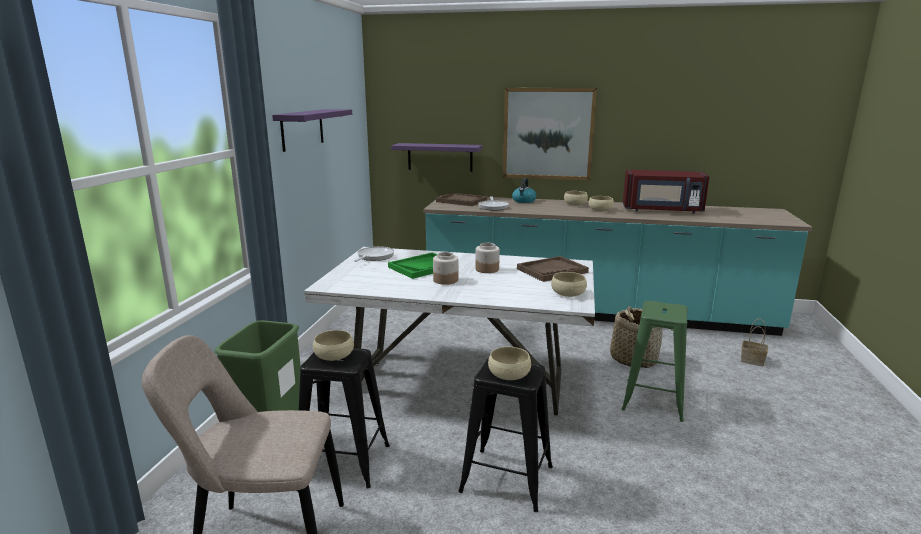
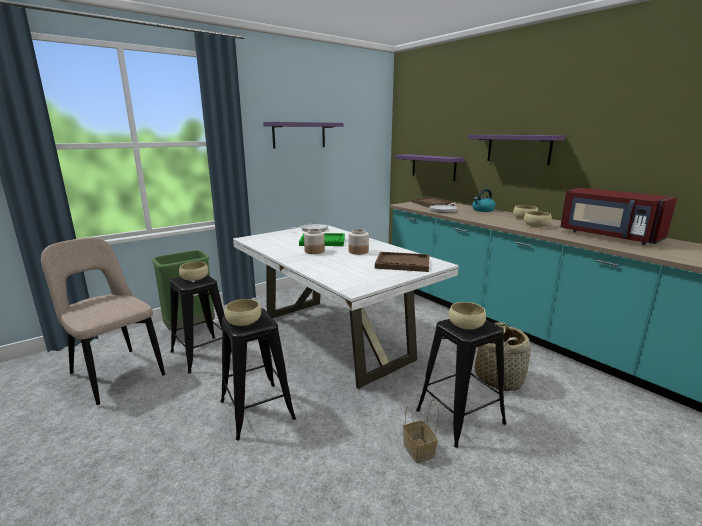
camera: 40 degrees right, 0 degrees up
(548, 134) = (518, 149): picture -> purple shelf
(568, 293) = (370, 280): beige bowl -> beige bowl (466, 324)
(653, 399) = (460, 416): green stool -> black stool
(753, 360) = (649, 438): basket -> basket (419, 451)

